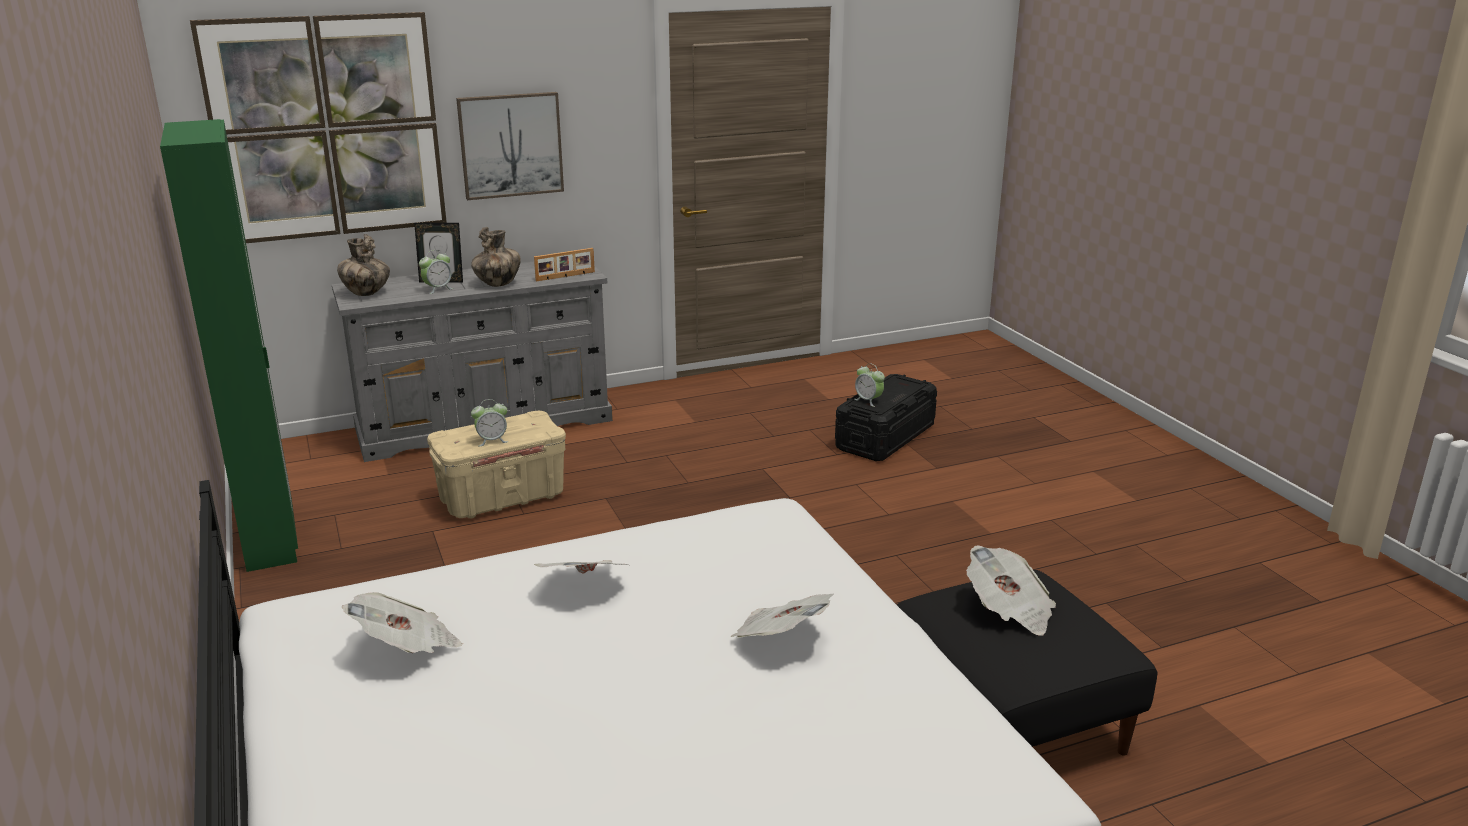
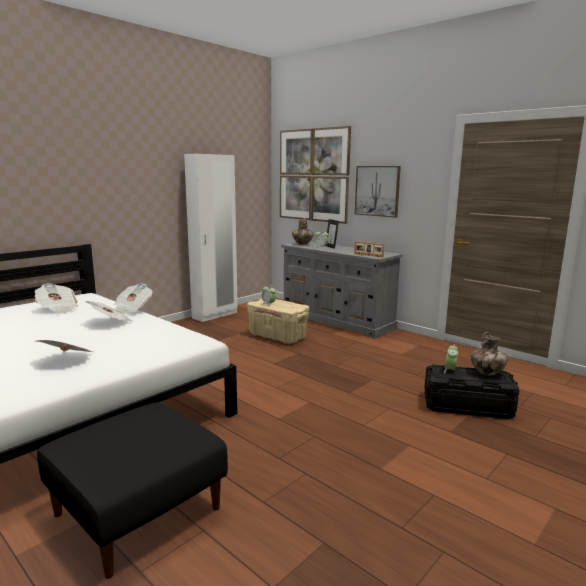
camera: 65 degrees right, 10 degrees down
(271, 538) = (215, 315): green wardrobe -> white wardrobe
(498, 284) = (341, 251): vase -> vase (487, 373)
(1009, 611) = (149, 432): newspaper -> newspaper (131, 310)

